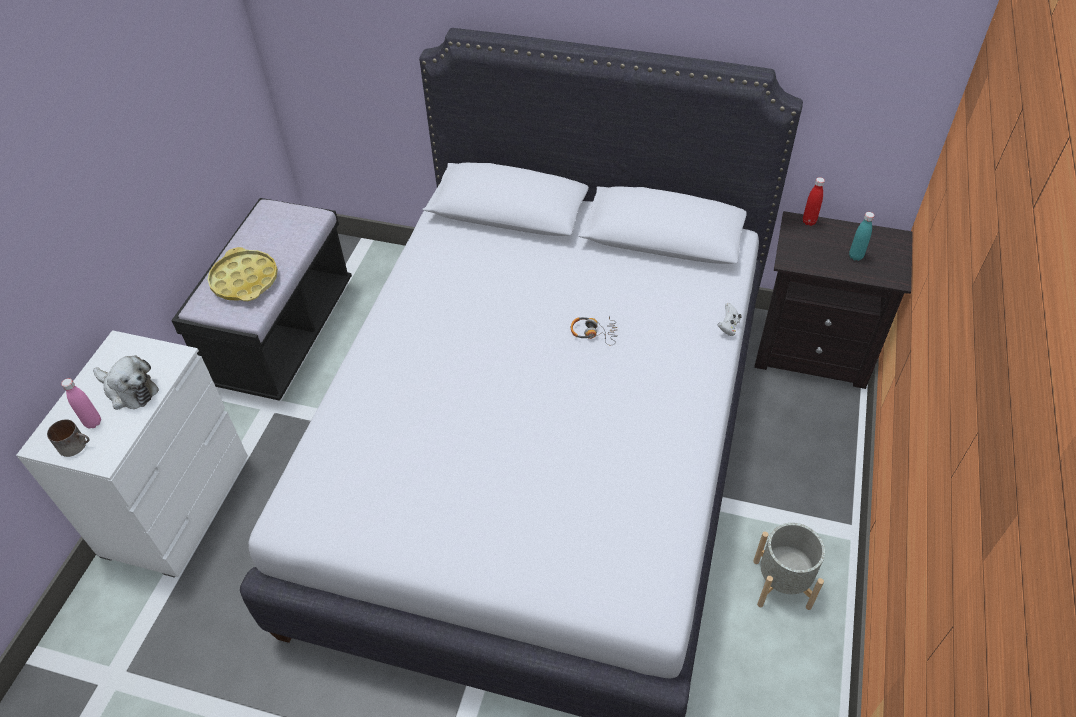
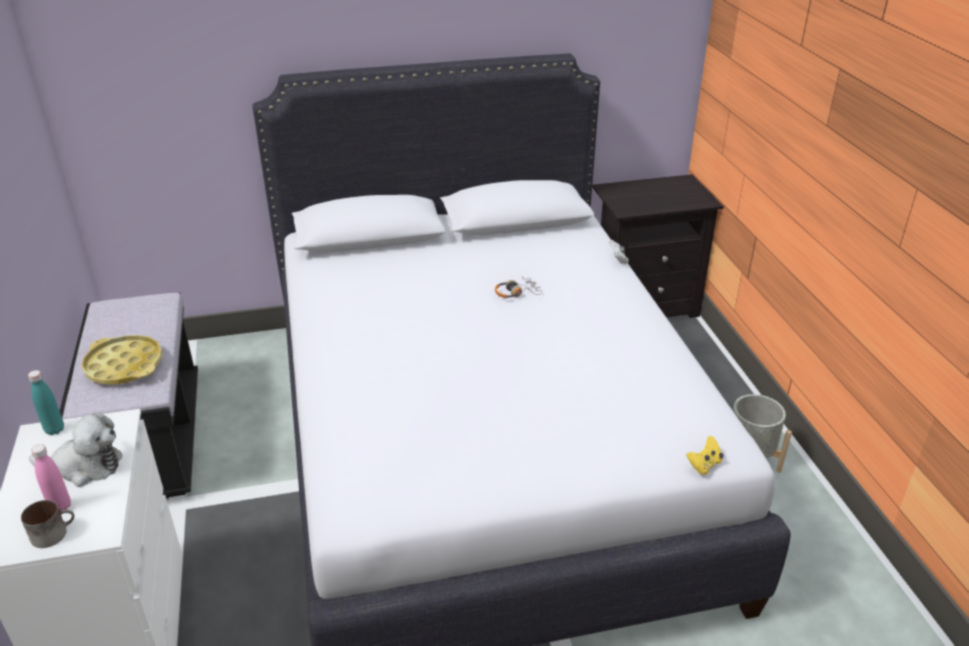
camera: 30 degrees left, 15 degrees down
(614, 612) = (704, 464): none -> yellow game controller
(809, 222) = (616, 186): red bottle -> none
(855, 256) = (668, 196): turquoise bottle -> turquoise bottle (55, 430)

